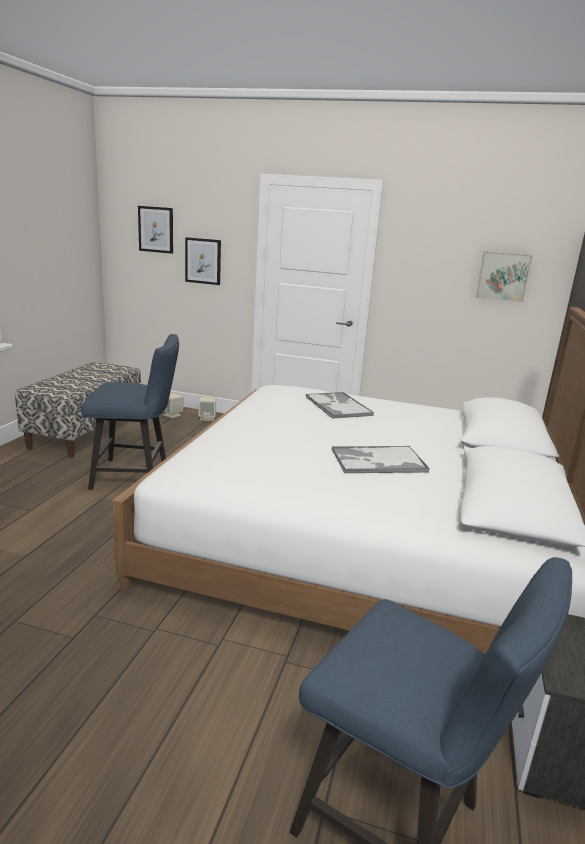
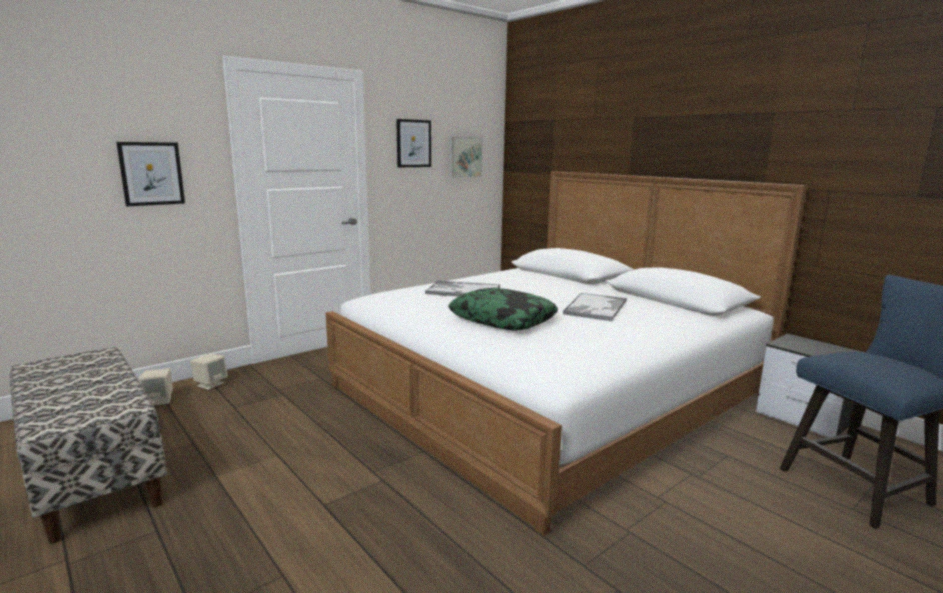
camera: 55 degrees left, 5 degrees down
(136, 476) = (296, 466): blue chair -> none
(156, 229) = (54, 133): picture -> picture (413, 143)
(280, 432) = (503, 319): none -> pillow

